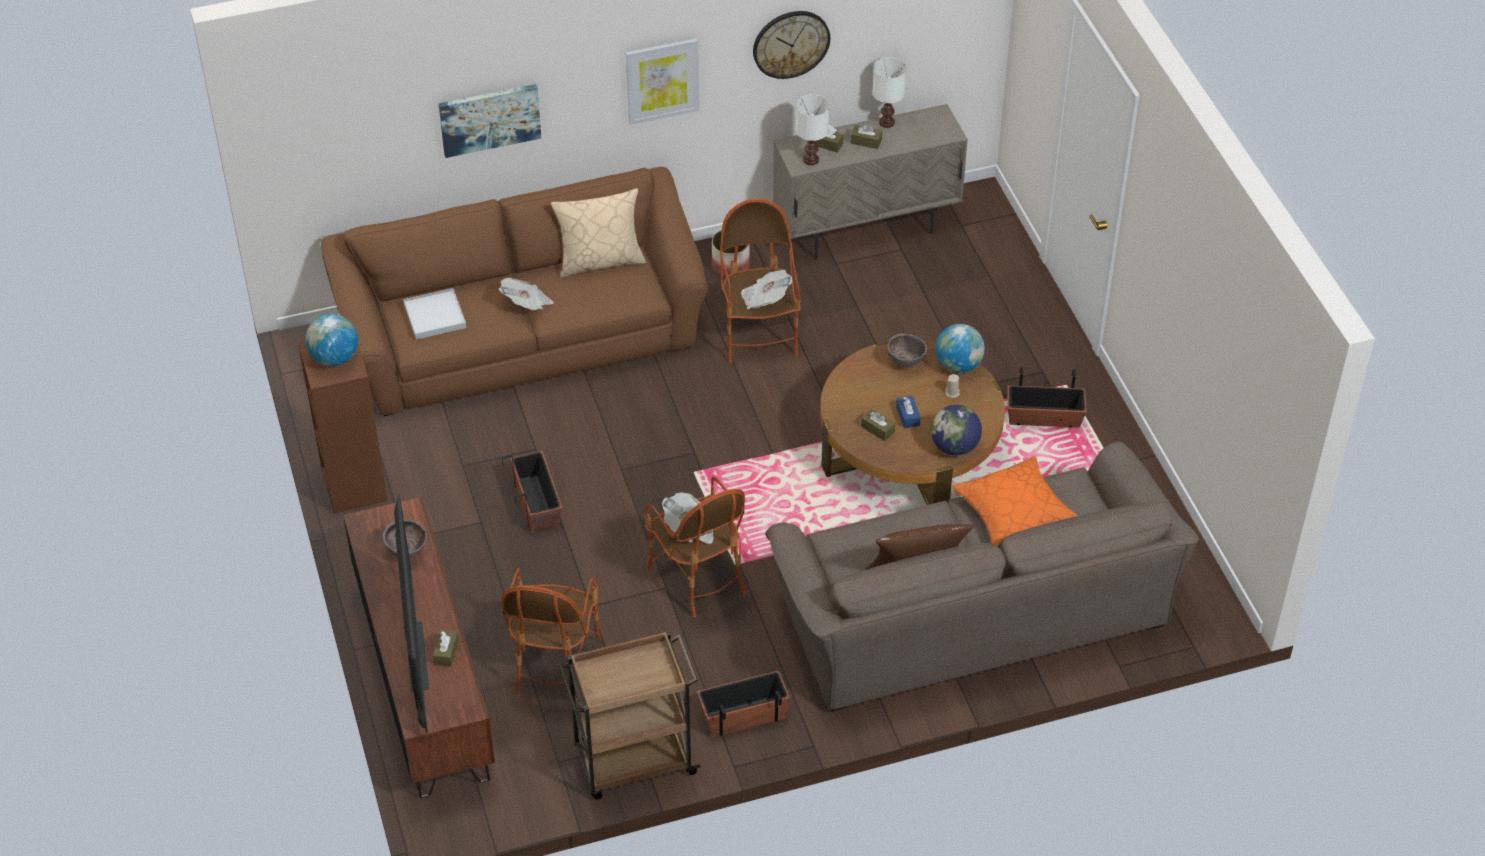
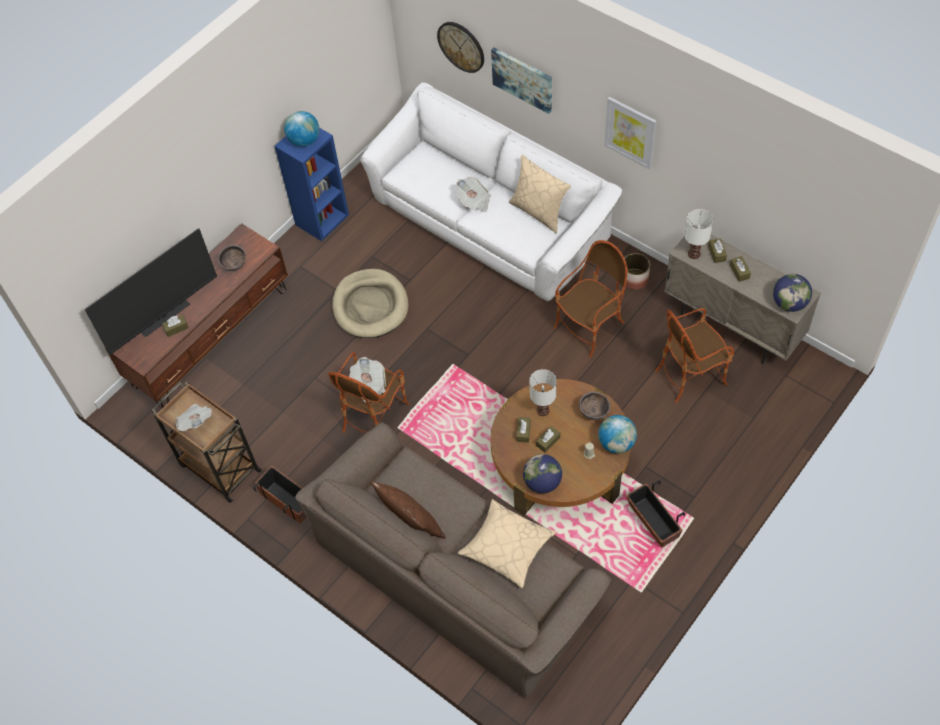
camera: 60 degrees right, 10 degrees up
(353, 483) = (322, 219): brown bookcase -> blue bookcase
(434, 316) = (429, 168): white tray -> none
(522, 336) = (489, 220): brown sofa -> white sofa
(536, 503) = (370, 306): planter -> beige dog bed
(554, 663) = (262, 387): armchair -> armchair (690, 375)
(765, 299) = (586, 309): newspaper -> newspaper (195, 422)
(791, 43) = (720, 170): wall clock -> wall clock (461, 46)
(887, 122) = (769, 271): white table lamp -> white table lamp (543, 410)
(907, 416) = (548, 441): blue tissue box -> brown tissue box
(938, 130) = (789, 303): none -> globe
(1013, 511) = (507, 547): orange pillow -> beige pillow

